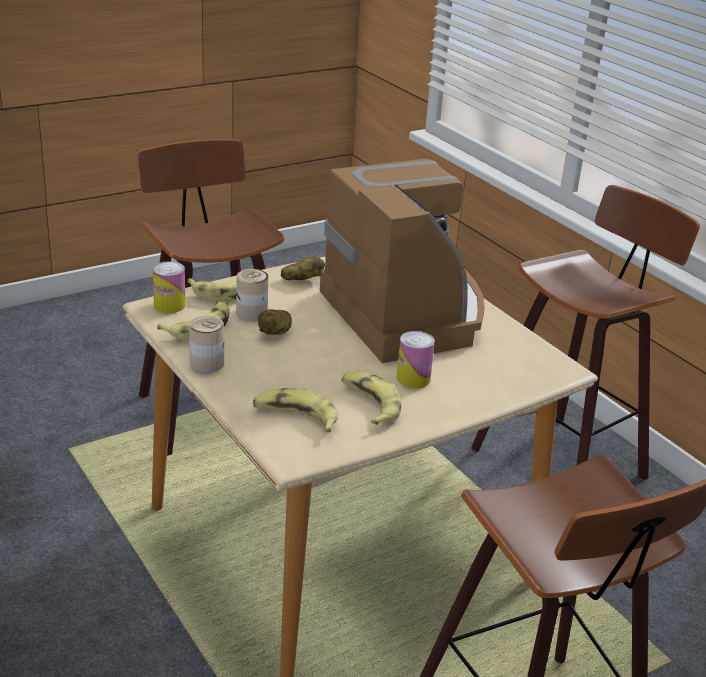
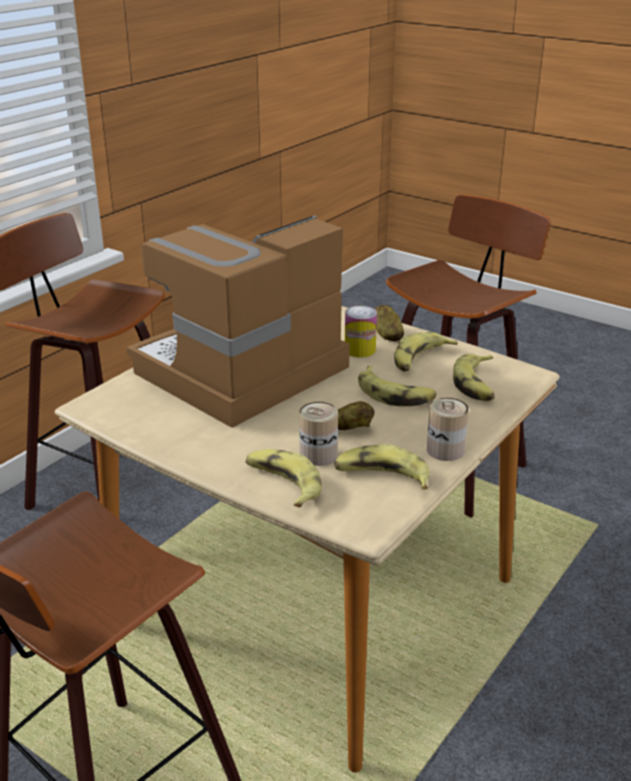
camera: 110 degrees left, 0 degrees up
(169, 305) = (352, 514): can -> none
(302, 280) = (211, 444): potato -> potato (387, 334)
(312, 370) = (395, 394): none -> banana

